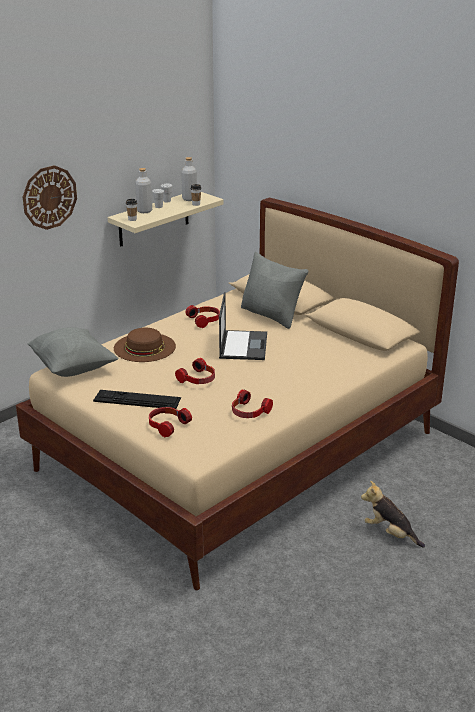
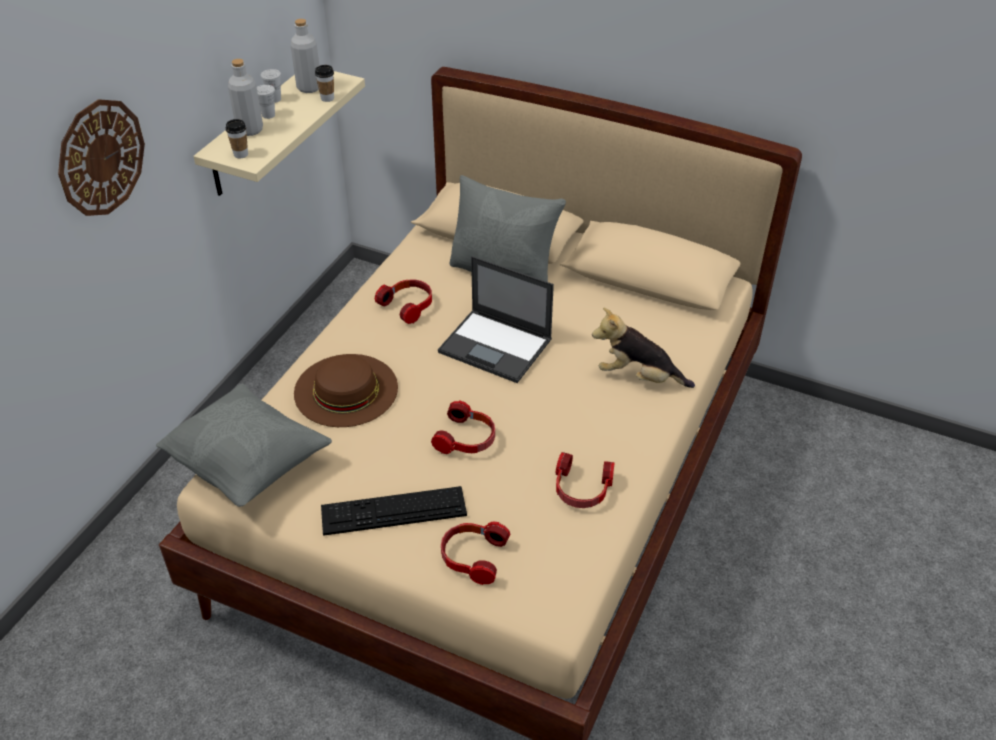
camera: 20 degrees left, 15 degrees up
(243, 345) = (496, 346): laptop -> laptop turned 135 degrees clockwise
(390, 533) = (777, 582): plush toy -> plush toy (638, 377)

